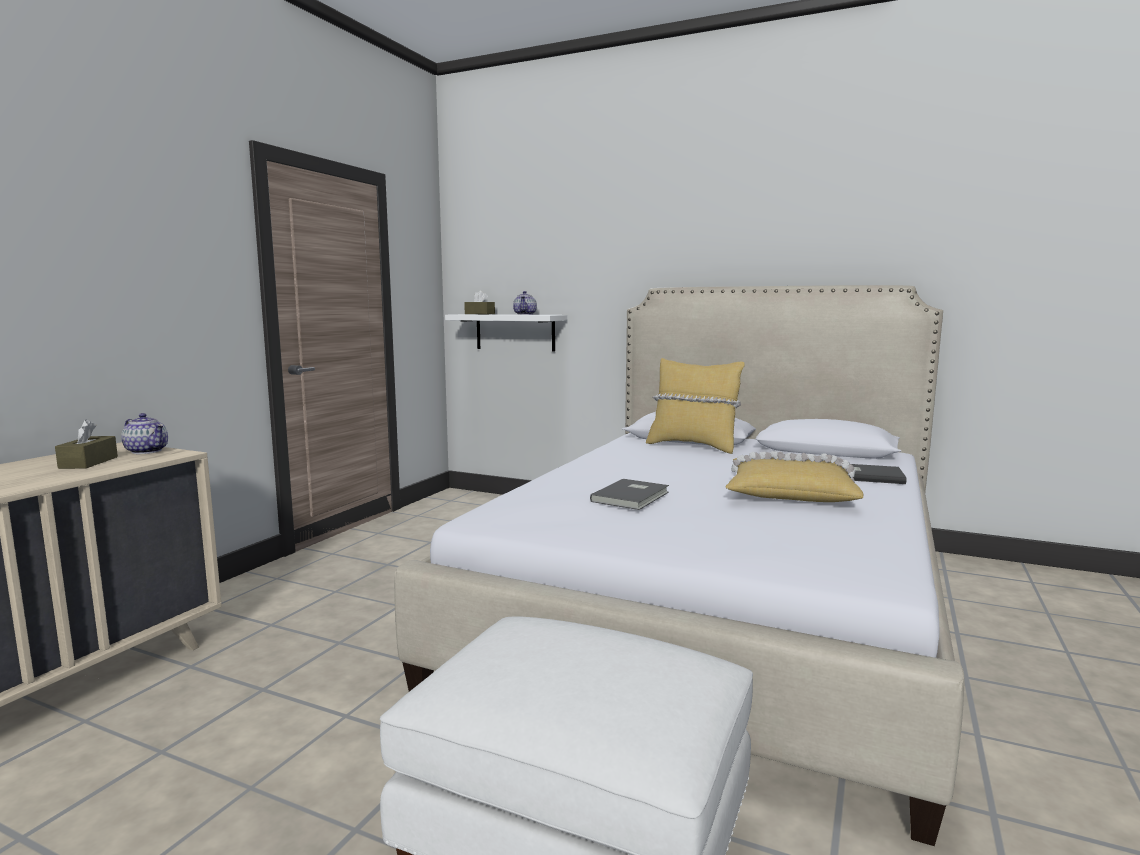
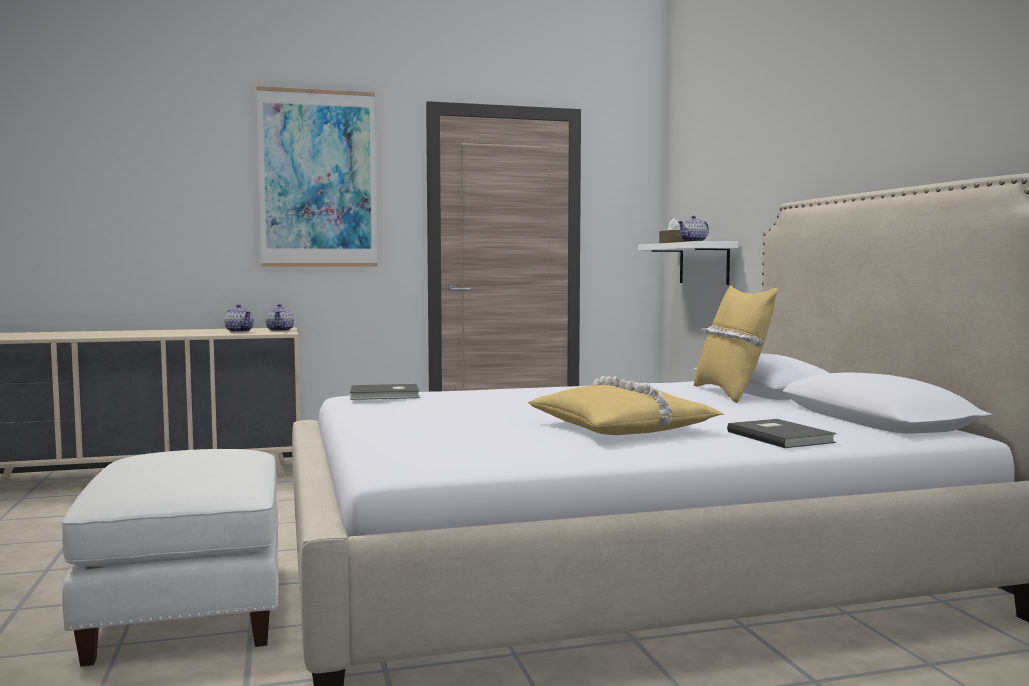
camera: 50 degrees right, 5 degrees down
(88, 462) = (239, 331): brown tissue box -> teapot
(131, 229) = (318, 179): none -> picture
(632, 497) = (477, 402): grey book -> grey book (385, 395)

